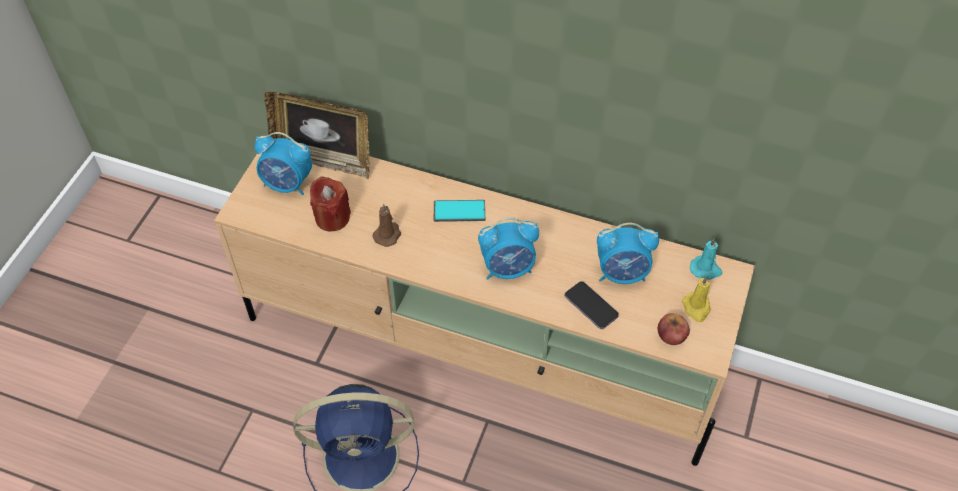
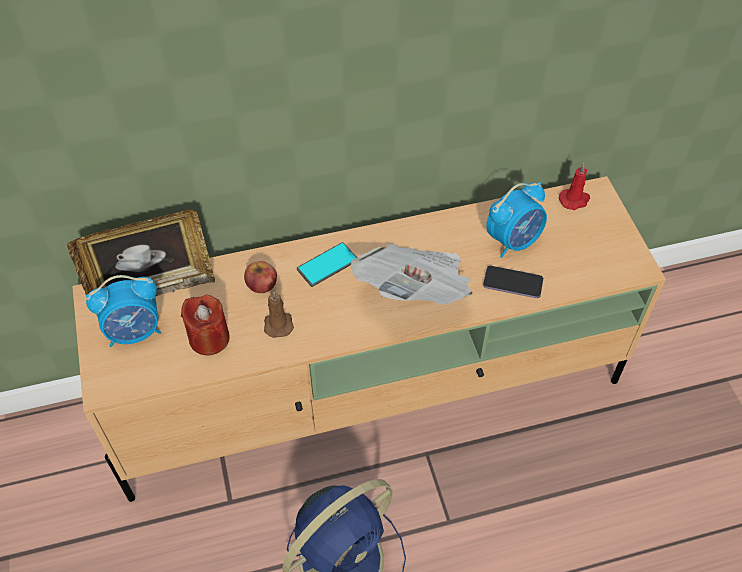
camera: 35 degrees left, 0 degrees up
(508, 268) = (415, 291): alarm clock -> newspaper
(671, 335) = (596, 269): apple -> apple (261, 284)
(696, 308) = (595, 235): yellow candle -> none
(706, 269) = (574, 200): turquoise candle -> red candle

